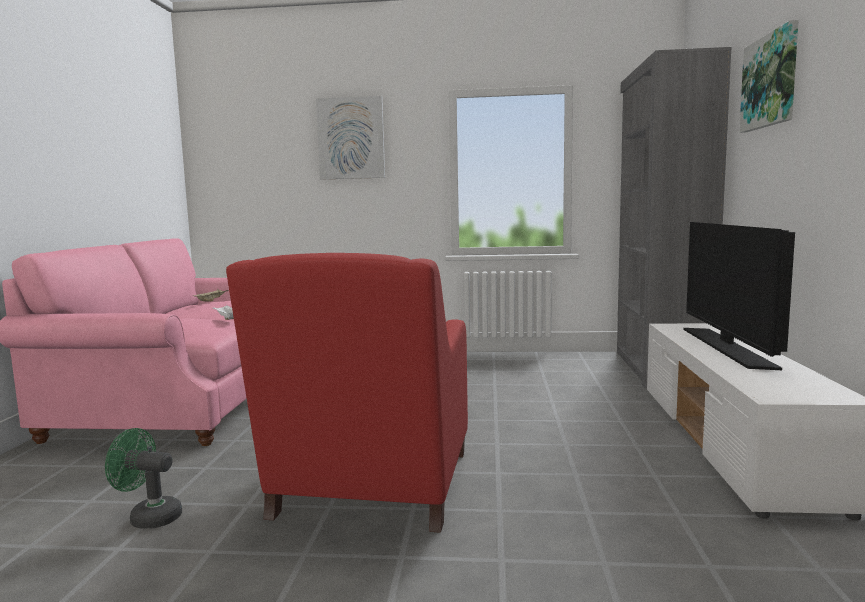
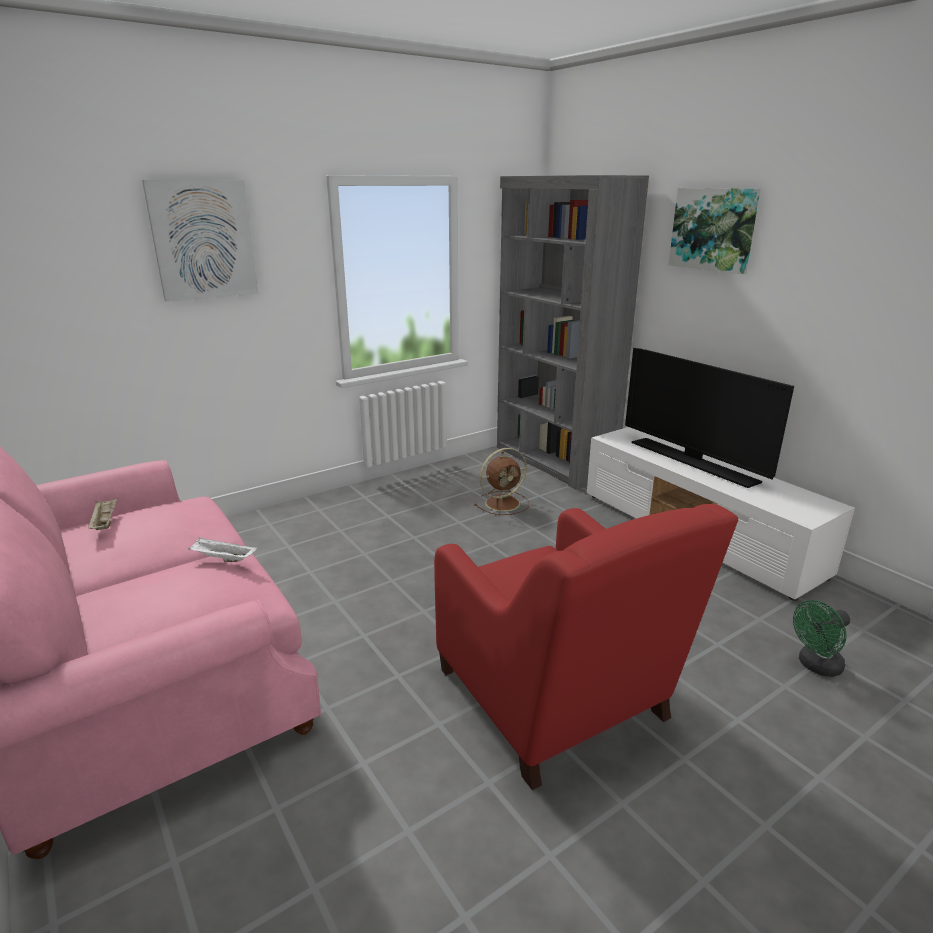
camera: 40 degrees left, 15 degrees up
(149, 517) = (423, 861): green fan -> green fan (815, 666)
(555, 382) = (504, 503): none -> brown fan

